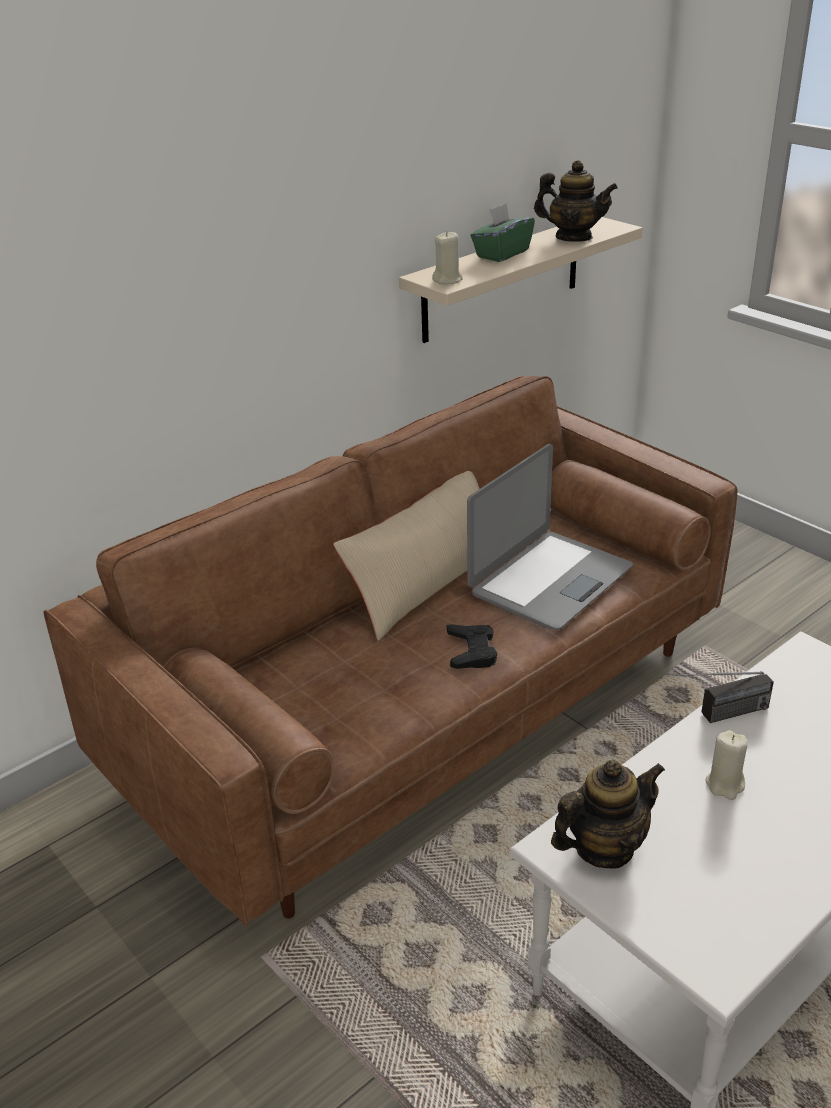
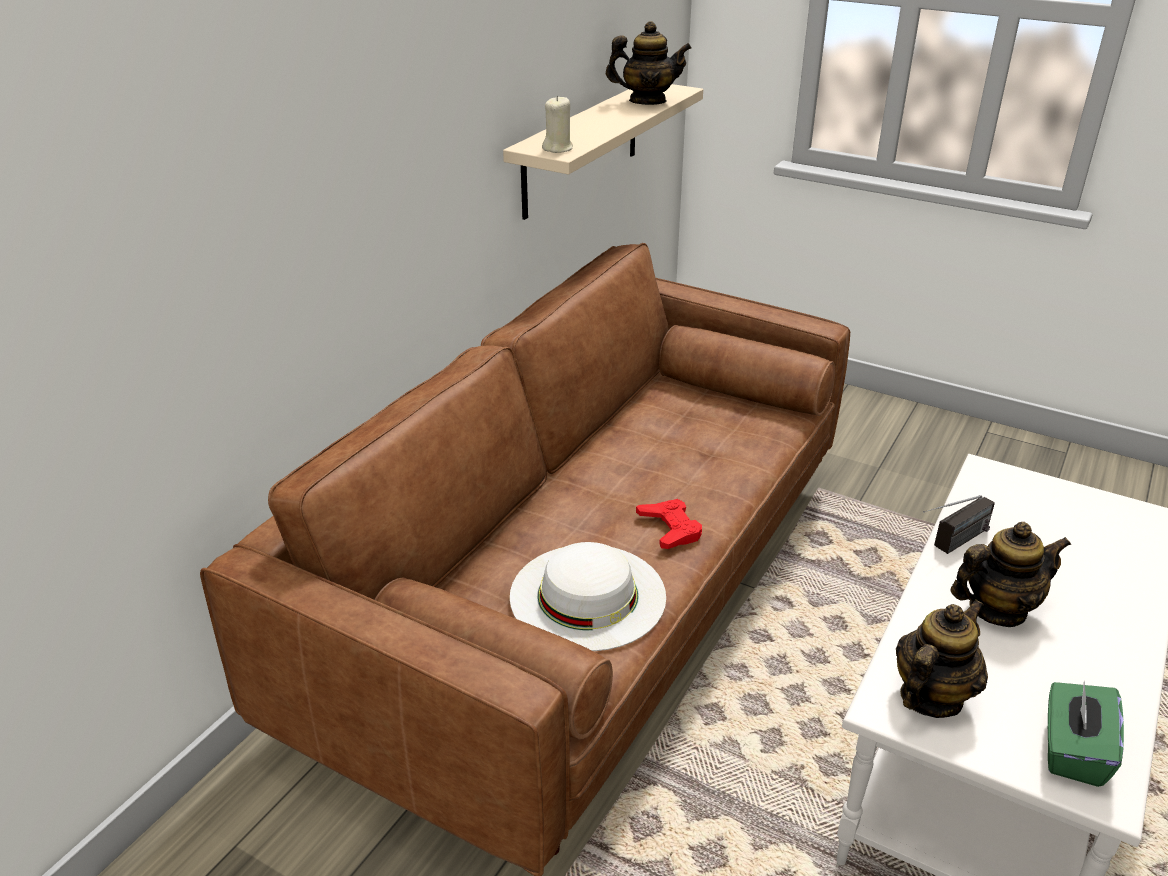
camera: 20 degrees left, 0 degrees up
(364, 696) = (588, 595): none -> white hat
(427, 584) = (584, 469): beige pillow -> none
(471, 651) = (670, 528): black game controller -> red game controller
(502, 254) = (590, 120): green tissue box -> green tissue box (1072, 751)
(549, 580) = (704, 445): laptop -> none
(725, 784) = (997, 609): beige candle -> teapot

